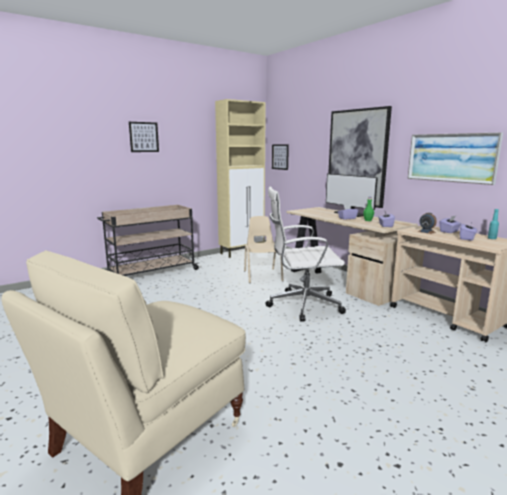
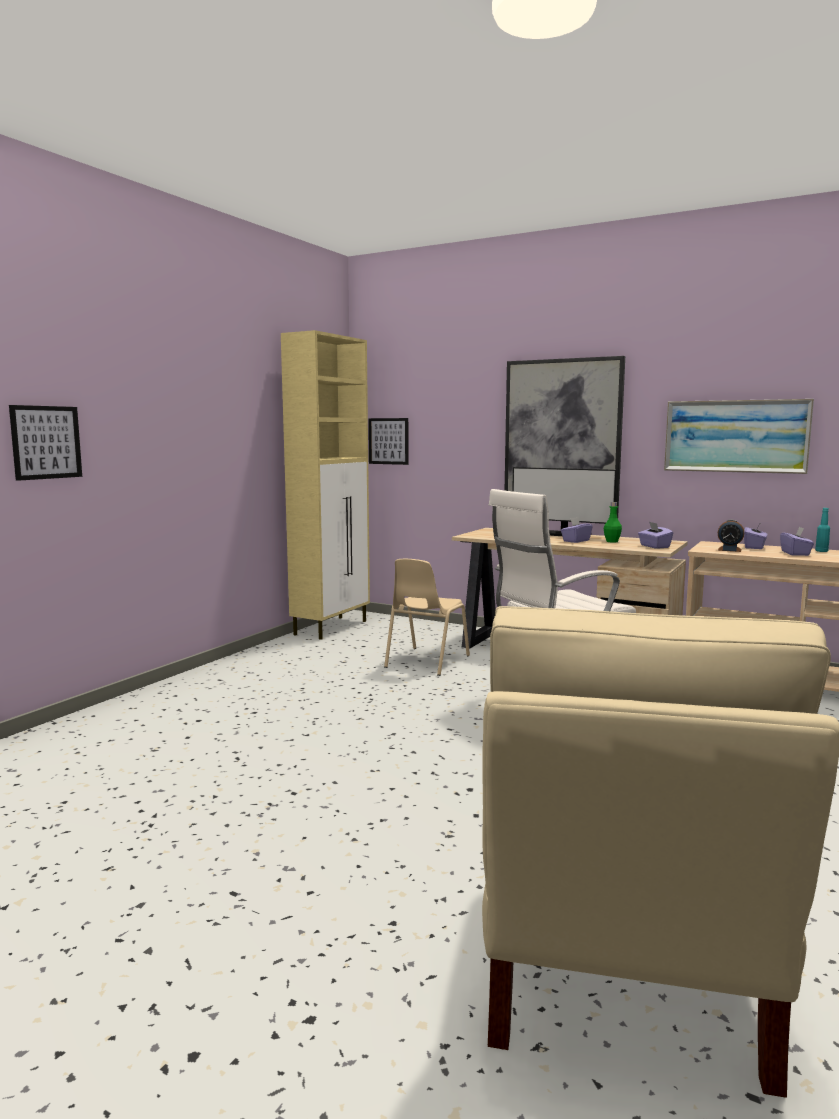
camera: 25 degrees left, 5 degrees down
(144, 137) = (166, 399): picture -> picture (46, 442)
(151, 273) = (200, 687): beige cart -> none
(262, 275) = (426, 662): beige chair -> beige chair turned 120 degrees counterclockwise

